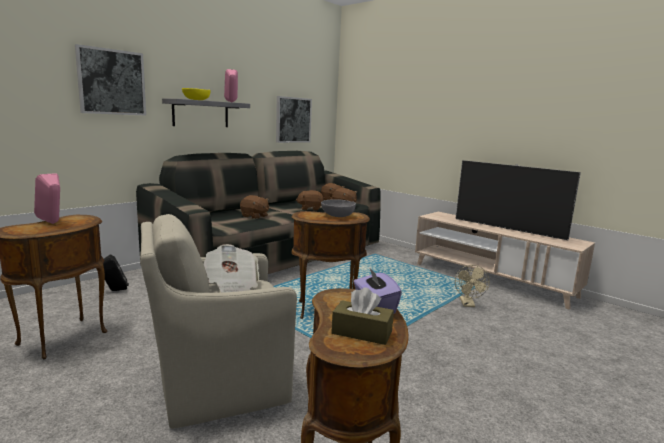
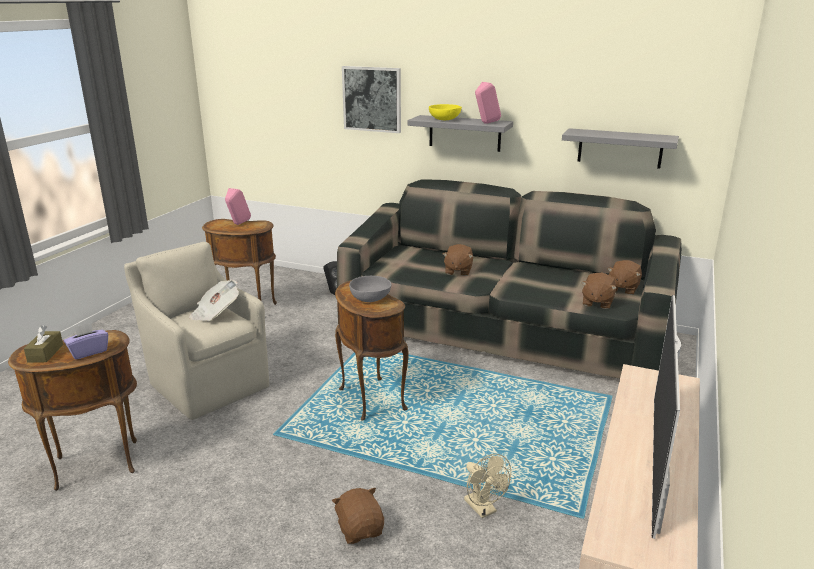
camera: 70 degrees right, 10 degrees up
(293, 120) = (620, 148): picture -> grey shelf
(310, 208) = (545, 287): brown plush toy -> brown plush toy (360, 529)
(468, 304) = (483, 509): beige fan -> beige fan turned 105 degrees counterclockwise

